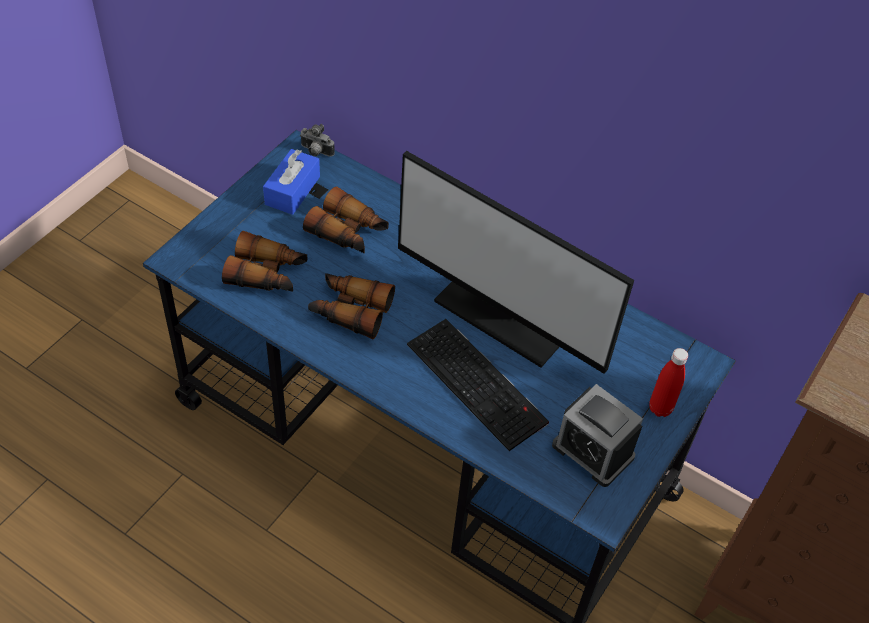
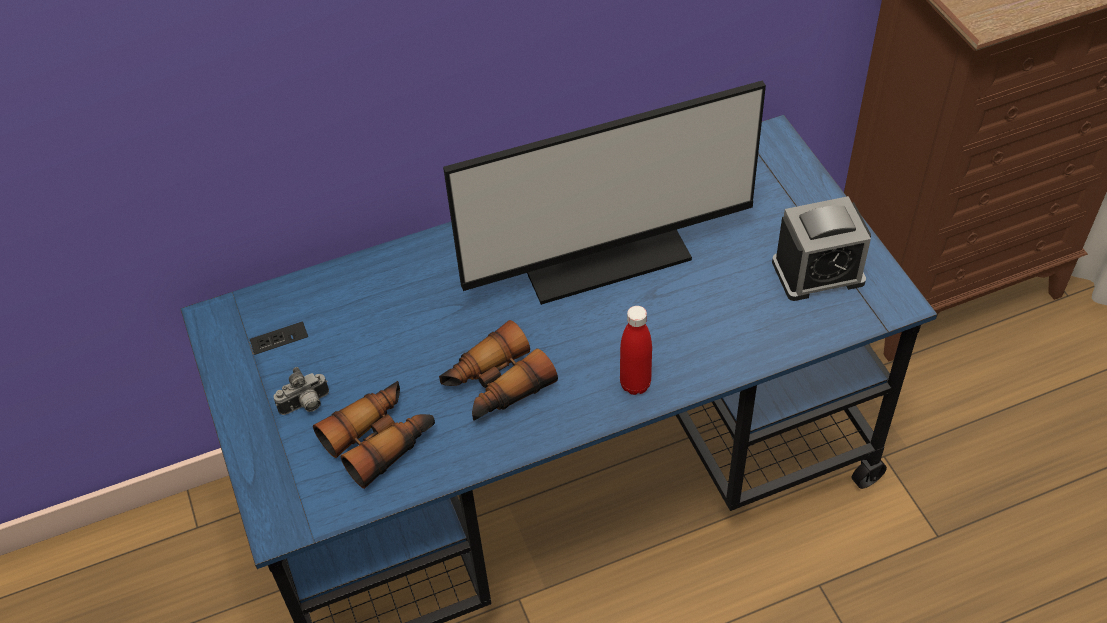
camera: 50 degrees left, 0 degrees up
(292, 190) = (274, 356): blue tissue box -> none
(316, 152) = (234, 306): camera -> camera (306, 405)
(348, 232) = (382, 333): binoculars -> none
(479, 383) = (676, 320): keyboard -> none
(660, 408) = (802, 196): red bottle -> red bottle (635, 384)

